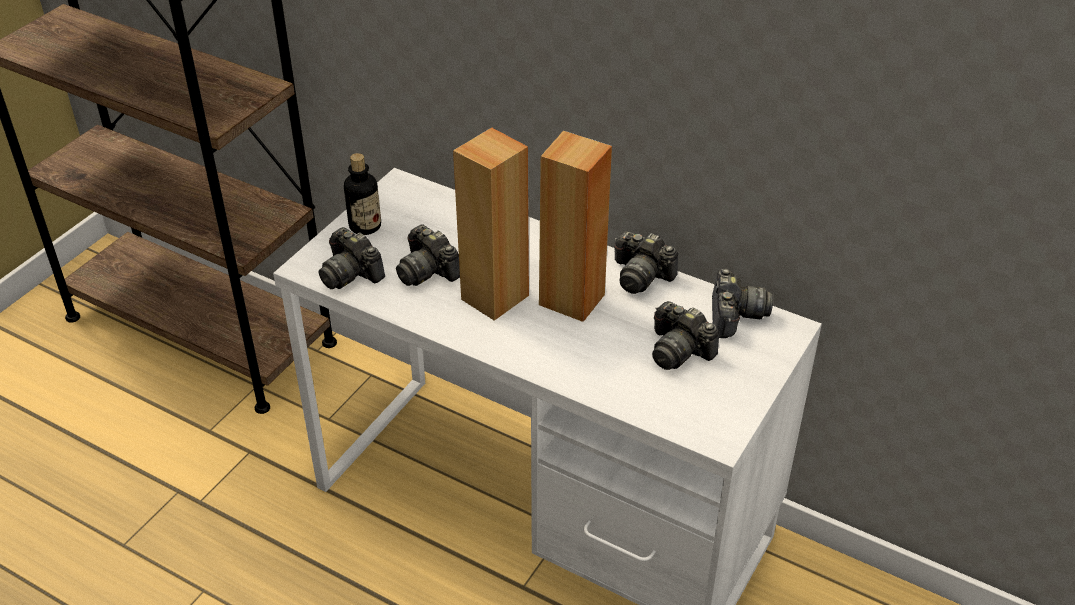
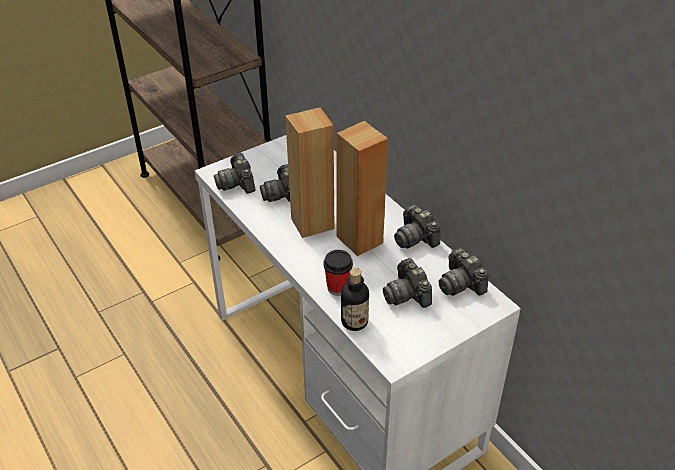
camera: 25 degrees right, 0 degrees up
(365, 226) = (265, 157): bottle -> bottle (354, 322)
(586, 370) = (338, 287): none -> cup
(734, 316) = (461, 284): camera -> camera turned 120 degrees clockwise

